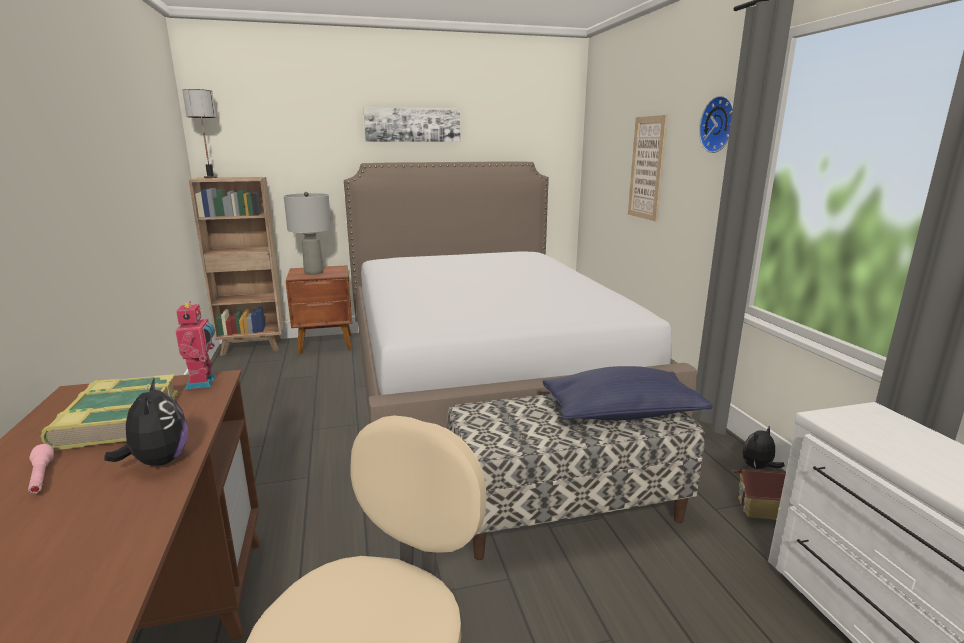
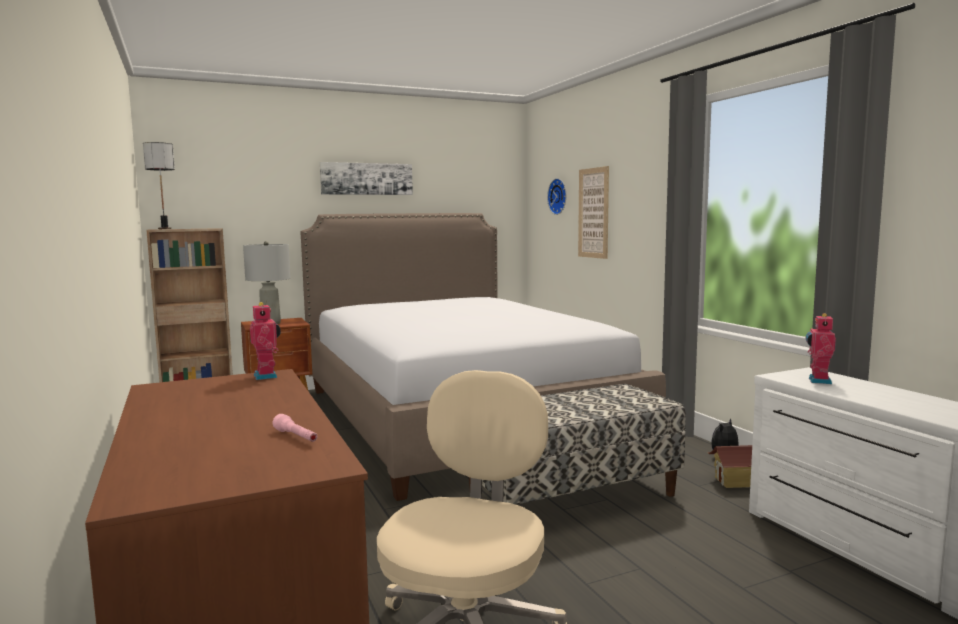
camera: 10 degrees left, 10 degrees down
(41, 478) = (195, 423): pink flashlight -> pink flashlight (296, 437)
(117, 420) = (217, 396): book -> none
(158, 461) = (285, 410): plush toy -> none
(621, 413) = (614, 401): blue pillow -> none
(720, 124) = (657, 171): wall clock -> wall clock (559, 196)
(882, 434) = (817, 380): none -> toy robot

